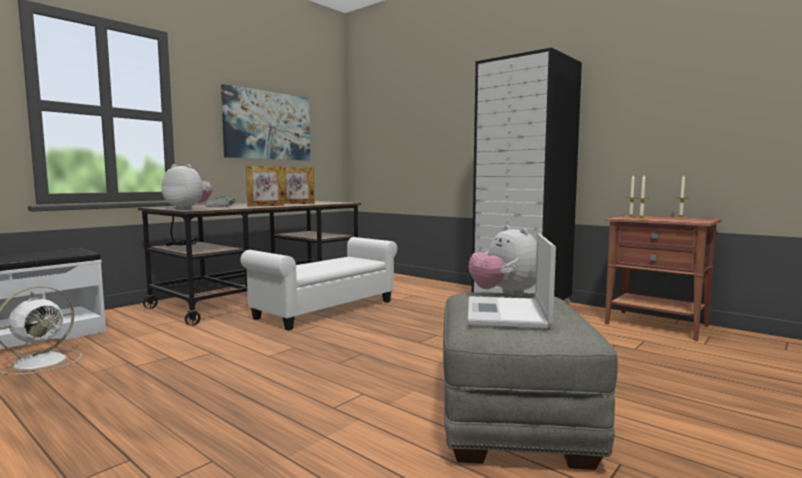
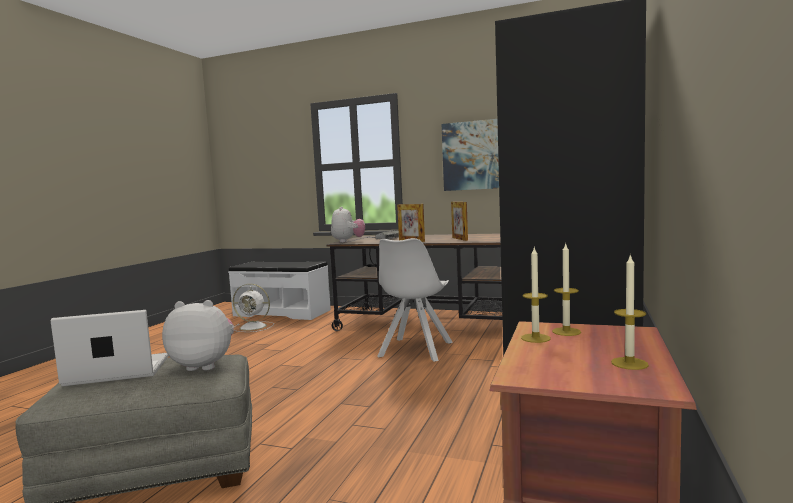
camera: 70 degrees right, 0 degrees up
(326, 309) = (415, 350): white ottoman -> white chair
(505, 294) = (204, 365): plush toy -> plush toy turned 45 degrees clockwise

